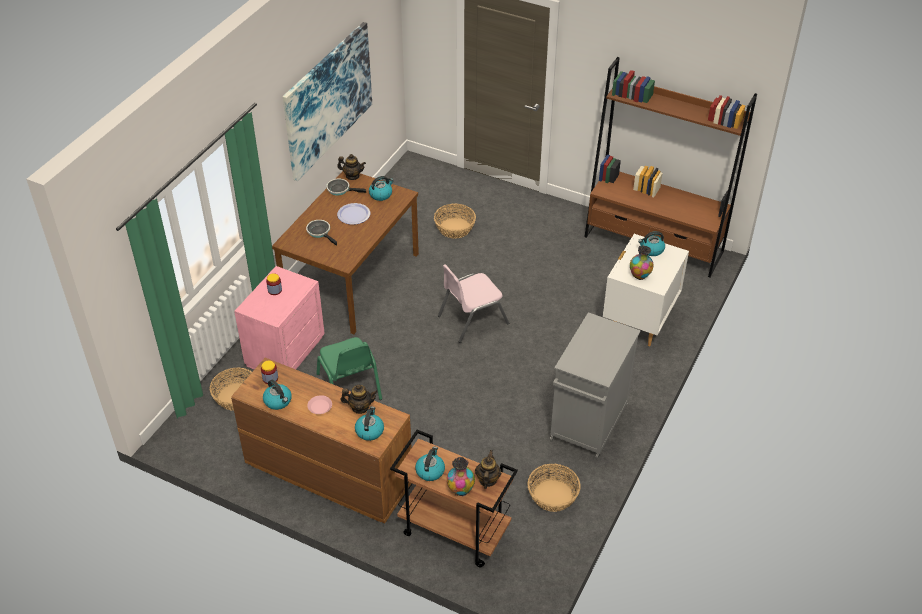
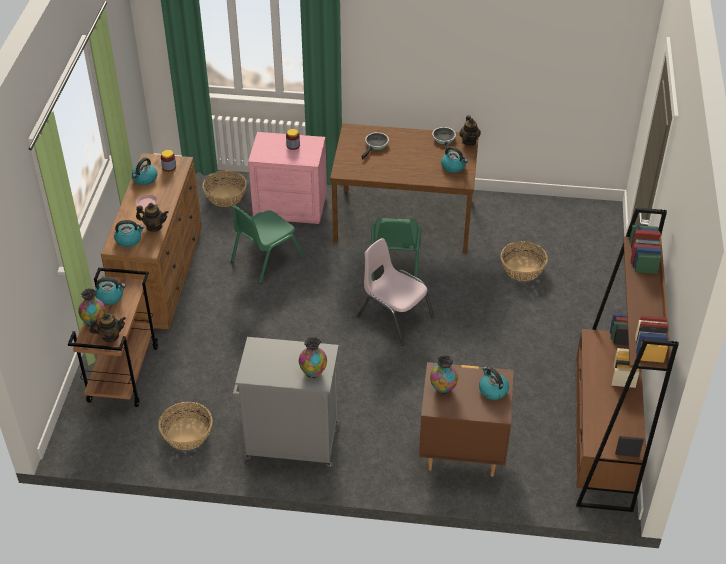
camera: 70 degrees right, 0 degrees up
(328, 100) = (485, 57): picture -> none
(353, 214) = (413, 158): plate -> none
(360, 407) = (154, 227): teapot -> teapot turned 60 degrees counterclockwise
(406, 301) = (394, 264): none -> green chair
(614, 334) = (313, 371): none -> vase
(639, 322) = (462, 453): white nightstand -> brown nightstand

